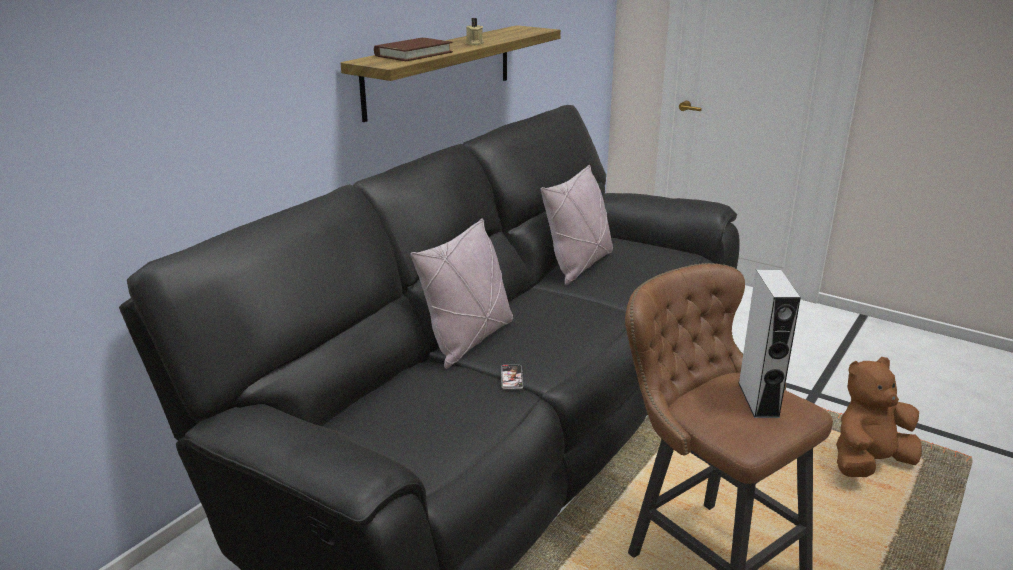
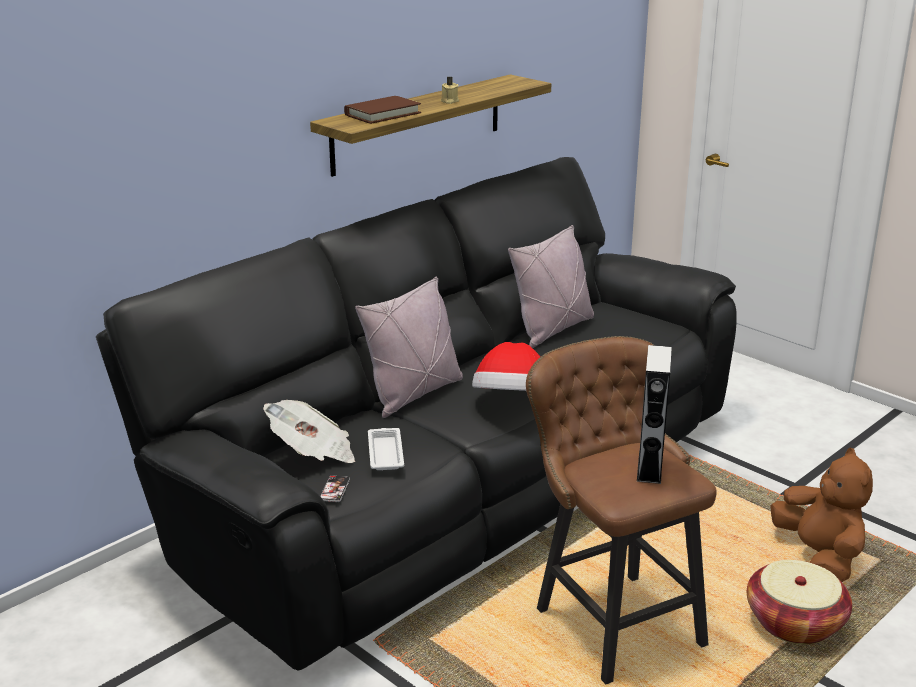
camera: 10 degrees right, 0 degrees up
(383, 417) = (313, 453): none -> newspaper
(463, 408) = (385, 453): none -> white tray
(511, 377) = (440, 430): phone -> phone (334, 489)
(573, 341) = (512, 403): none -> hat
(868, 463) = (819, 557): brown plush toy -> brown plush toy turned 90 degrees clockwise
(880, 537) = (794, 623): none -> basket

